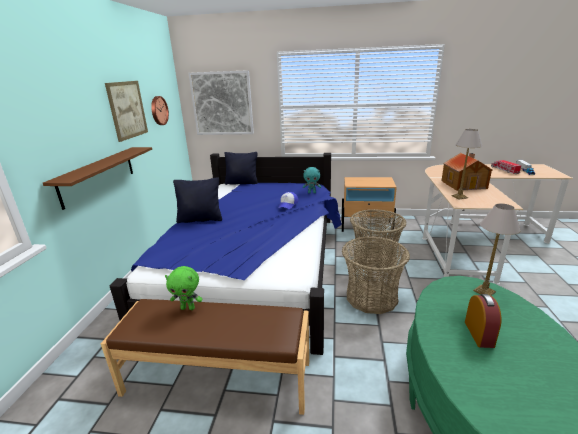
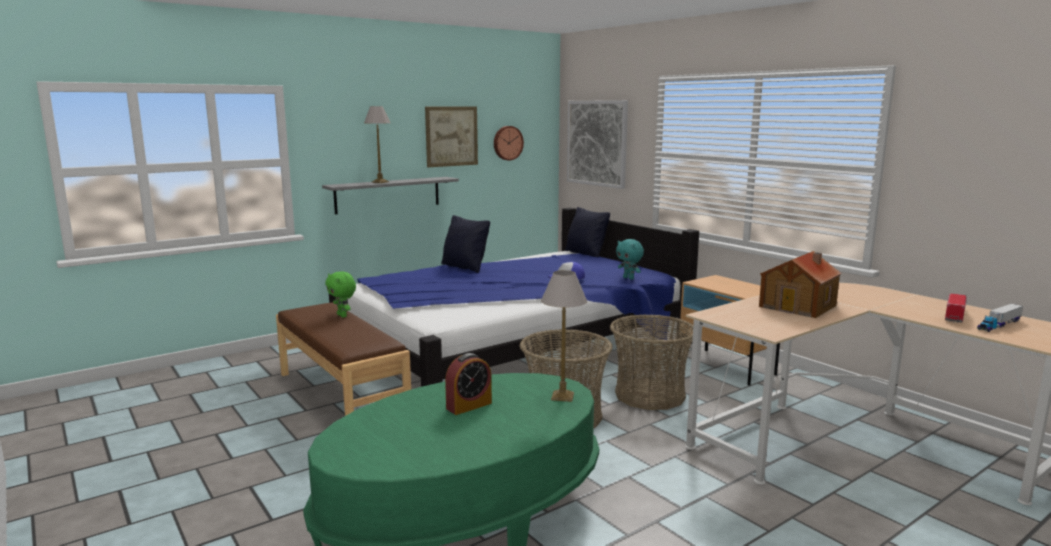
camera: 45 degrees right, 10 degrees down
(98, 175) = (388, 195): brown shelf -> grey shelf
(460, 197) = (735, 311): table lamp -> table lamp (380, 182)

